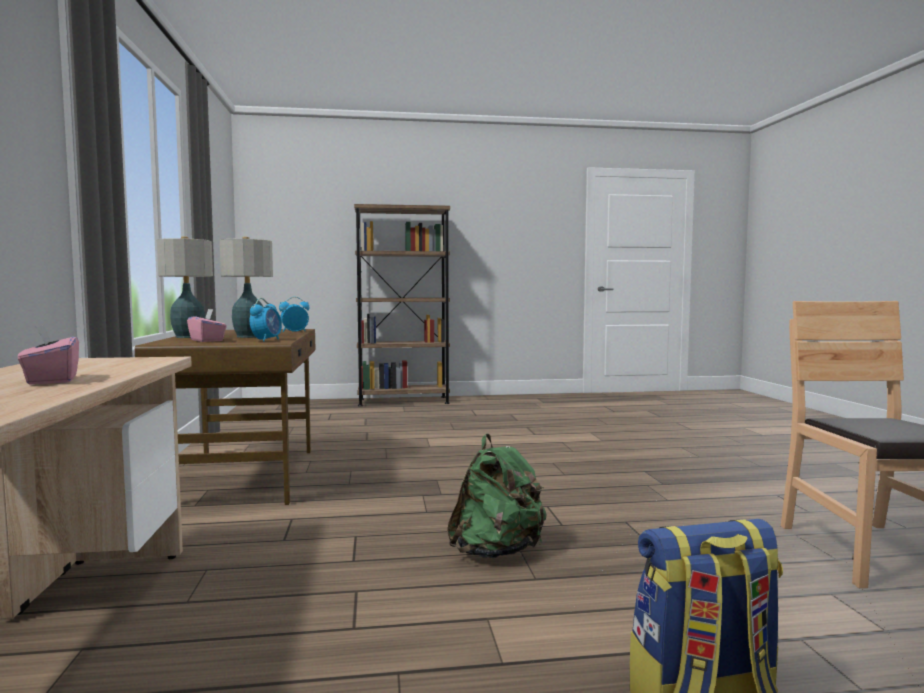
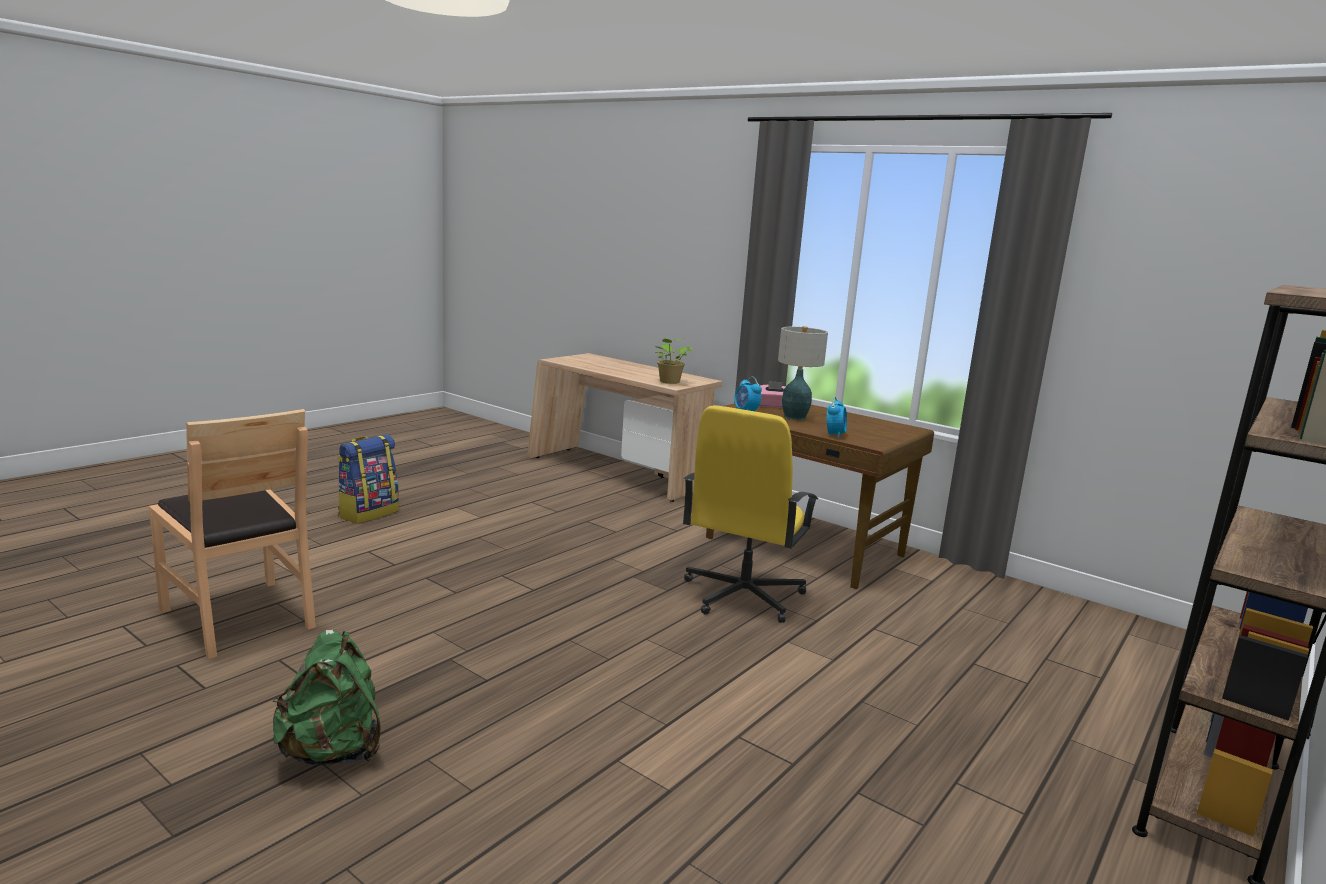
camera: 135 degrees right, 10 degrees up
(51, 380) = (622, 370): pink tissue box -> none
(132, 361) = (669, 382): none -> potted plant
(188, 337) = (823, 410): table lamp -> none
(393, 465) = (742, 596): none -> yellow office chair
(497, 552) = (519, 545): green backpack -> green backpack (332, 752)

